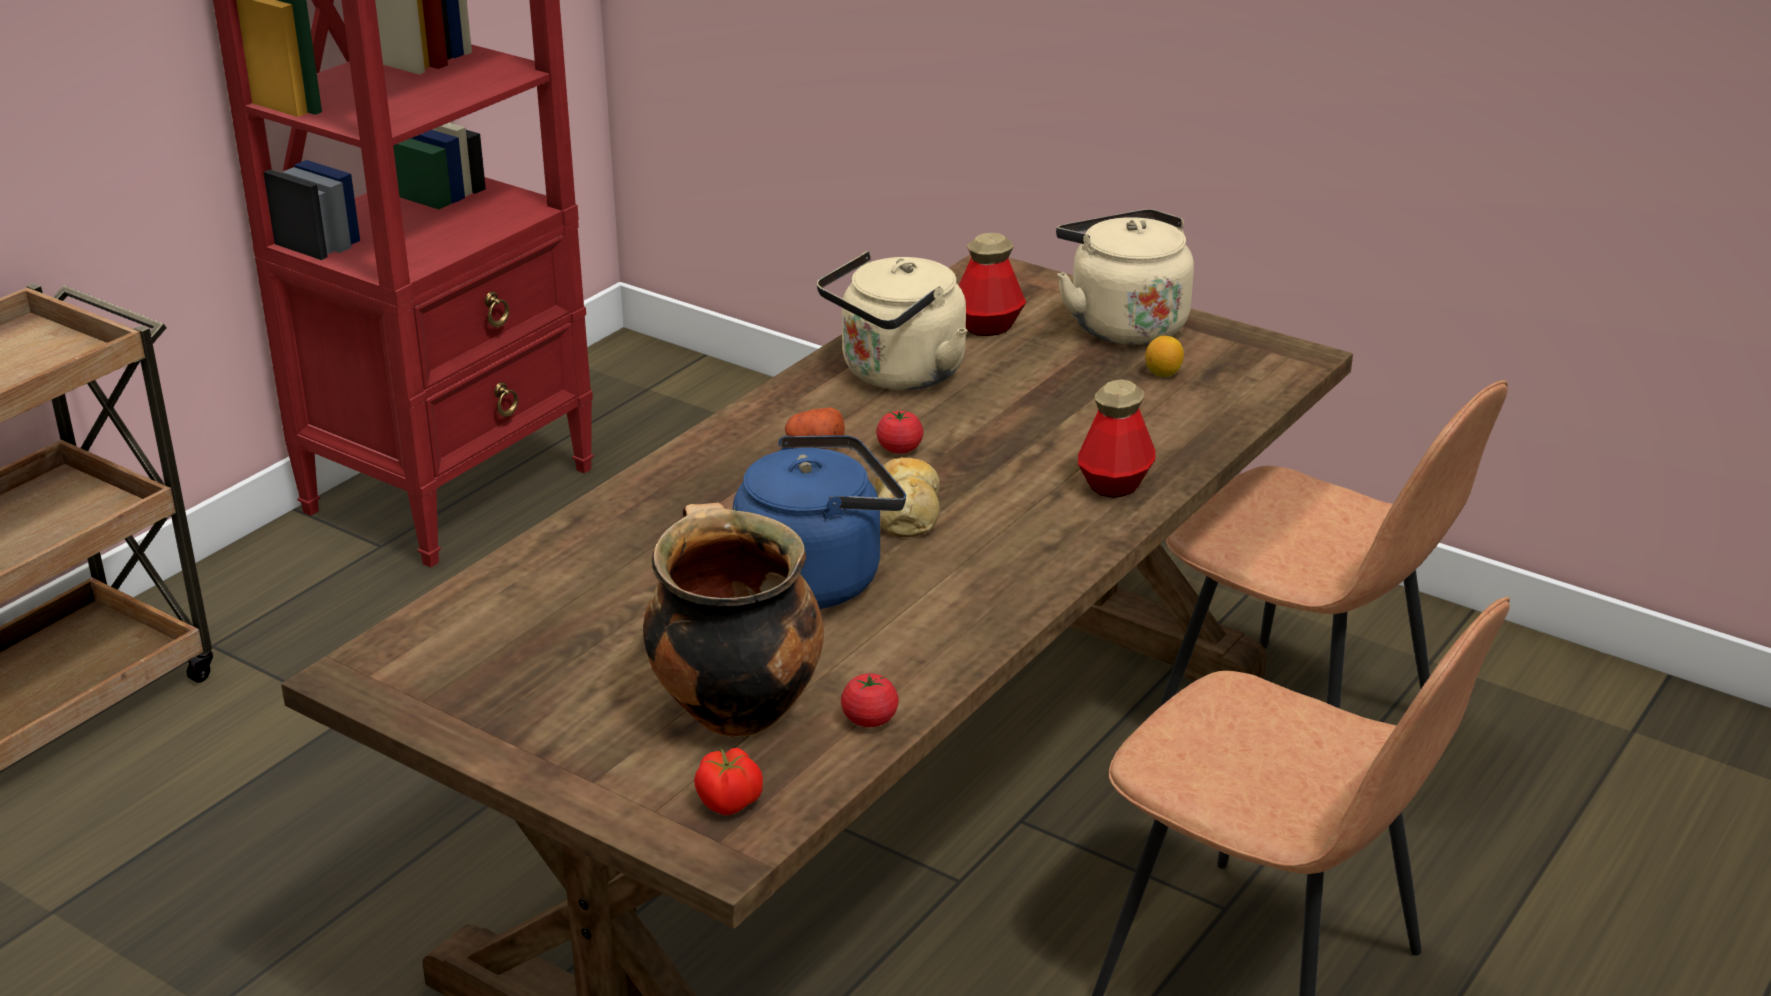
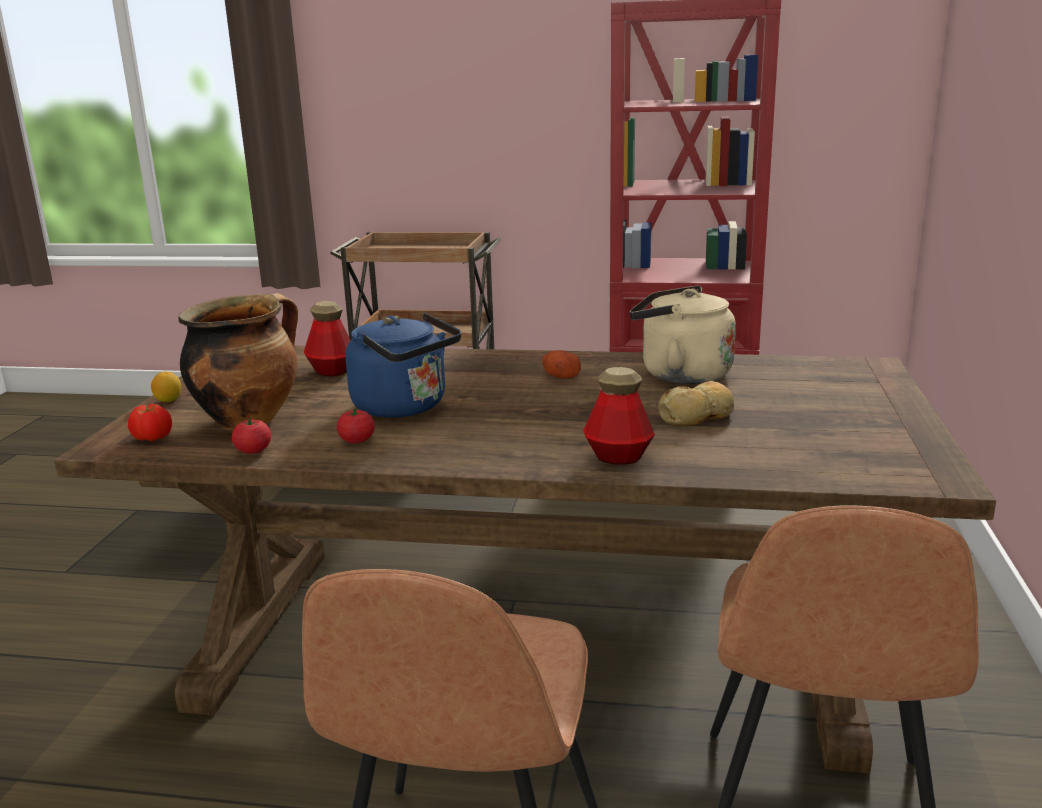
camera: 65 degrees right, 10 degrees down
(899, 449) = (584, 394): tomato -> tomato (357, 440)
(906, 510) = (509, 410): bread -> bread (698, 416)
(988, 327) = (788, 381): bottle -> bottle (331, 371)
(1123, 324) = (871, 413): beige kettle -> none
(1163, 373) = (816, 439): lemon -> lemon (169, 400)

